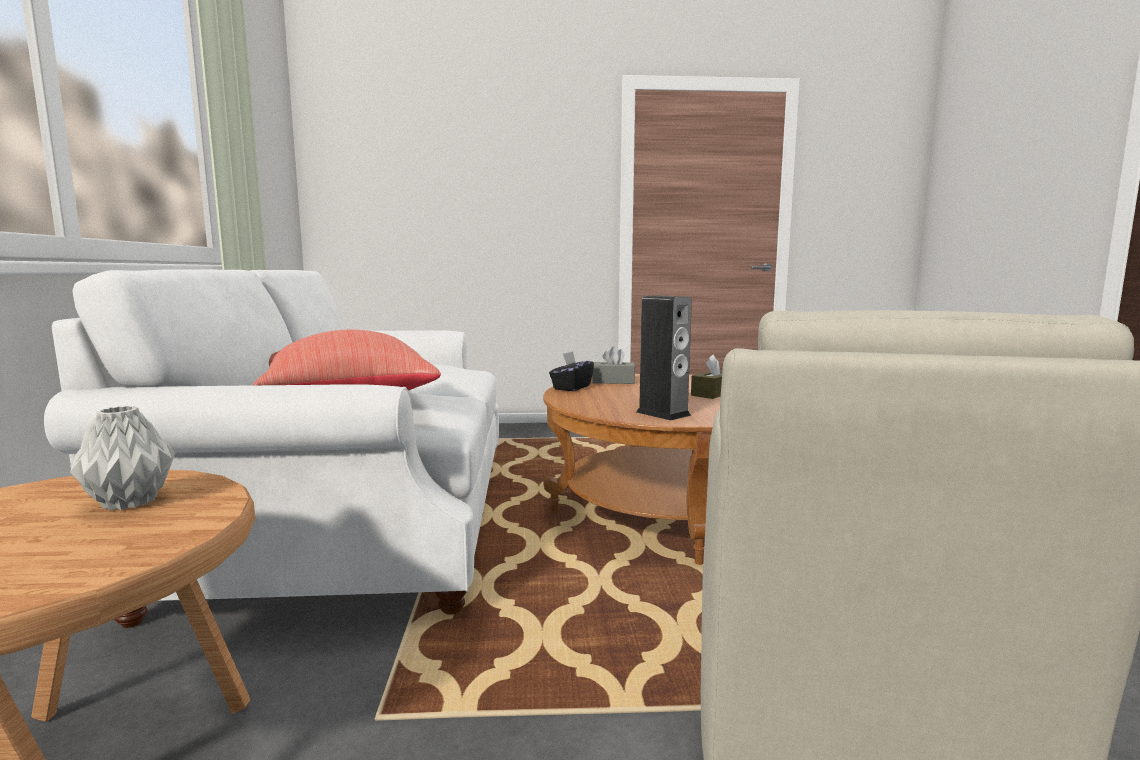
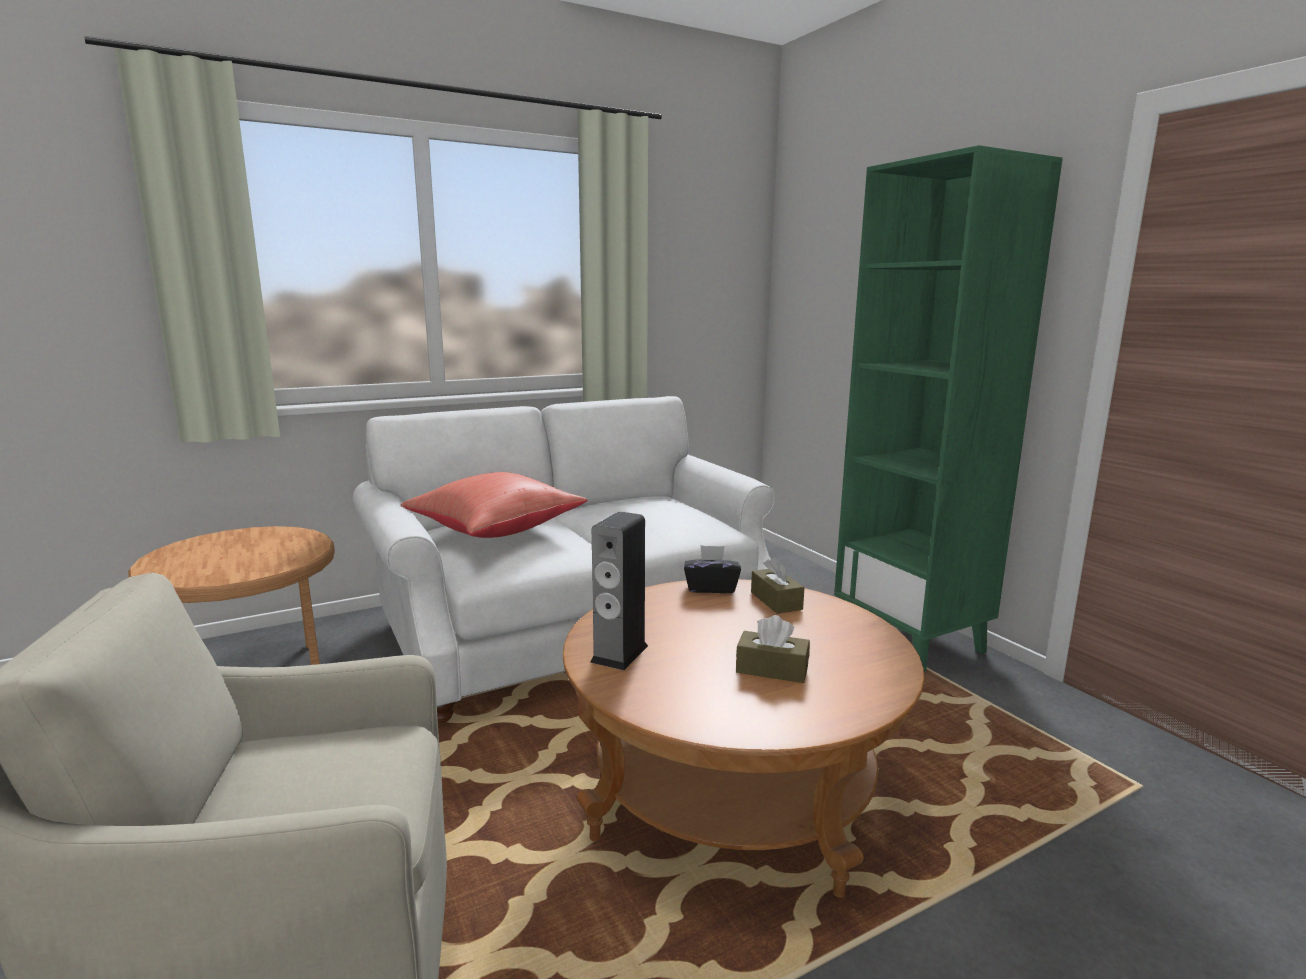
camera: 65 degrees right, 5 degrees up
(130, 503) = (270, 555): grey vase -> none
(548, 432) = (911, 639): none -> green bookcase
(613, 381) = (776, 601): grey tissue box -> brown tissue box

